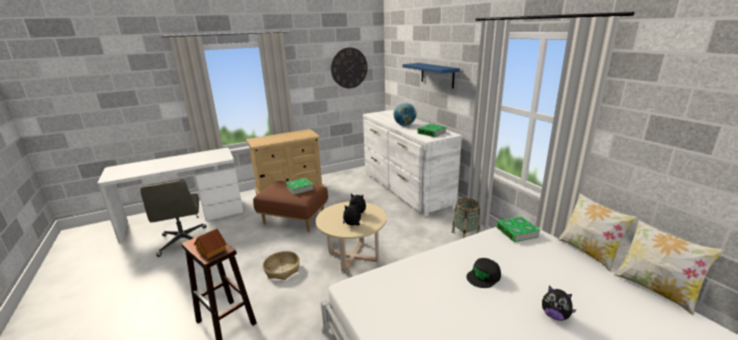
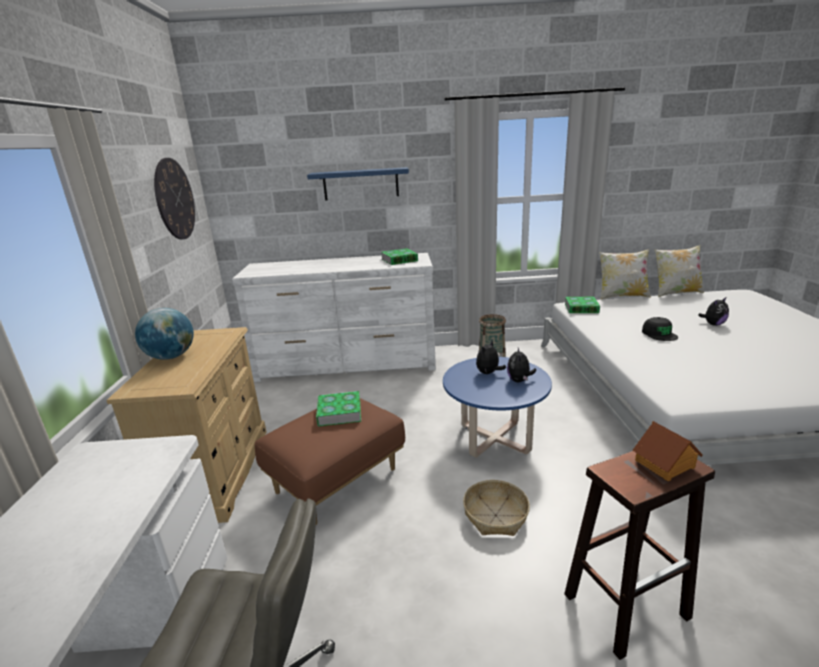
camera: 65 degrees left, 0 degrees up
(353, 256) = (495, 438): beige coffee table -> blue coffee table
(404, 125) = (344, 266): globe -> globe (171, 357)

